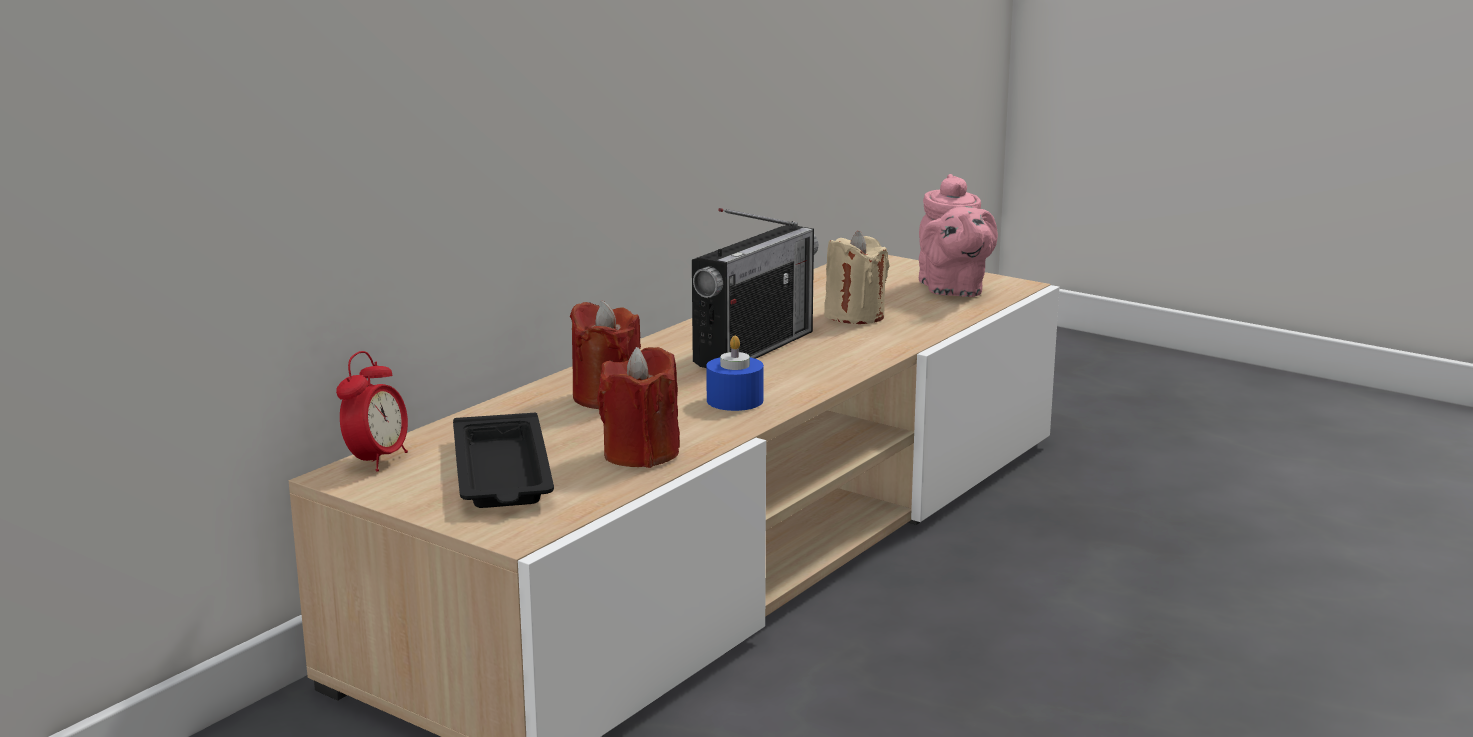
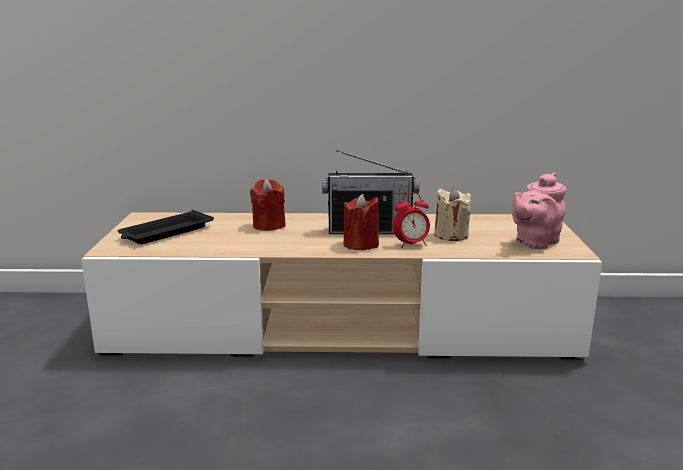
camera: 55 degrees right, 0 degrees up
(377, 461) = (159, 216): alarm clock -> alarm clock (411, 245)
(641, 454) = (211, 245): red candle -> red candle (361, 245)
(735, 400) = (296, 243): blue candle -> none

